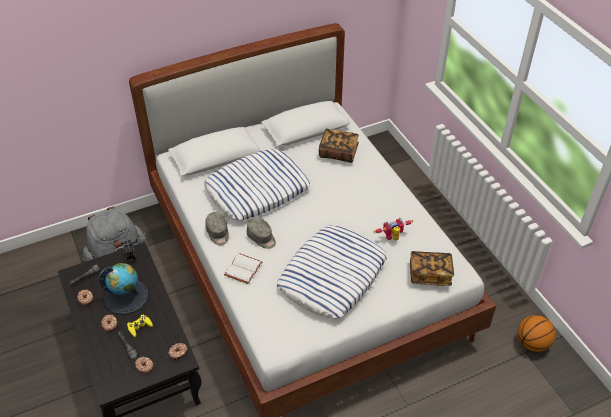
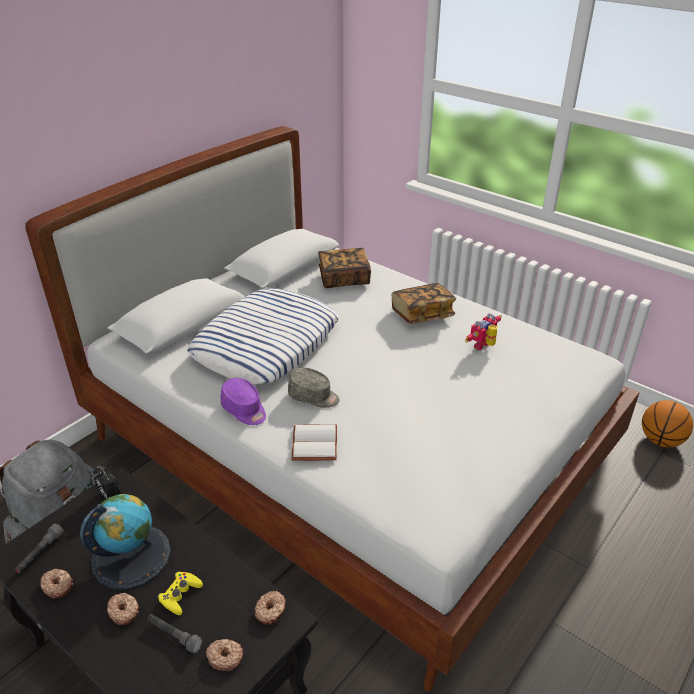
camera: 25 degrees left, 10 degrees down
(218, 233) = (244, 410): grey cap -> purple cap
(332, 276) = (444, 412): pillow -> none
(429, 274) = (561, 372): book -> book (422, 314)

